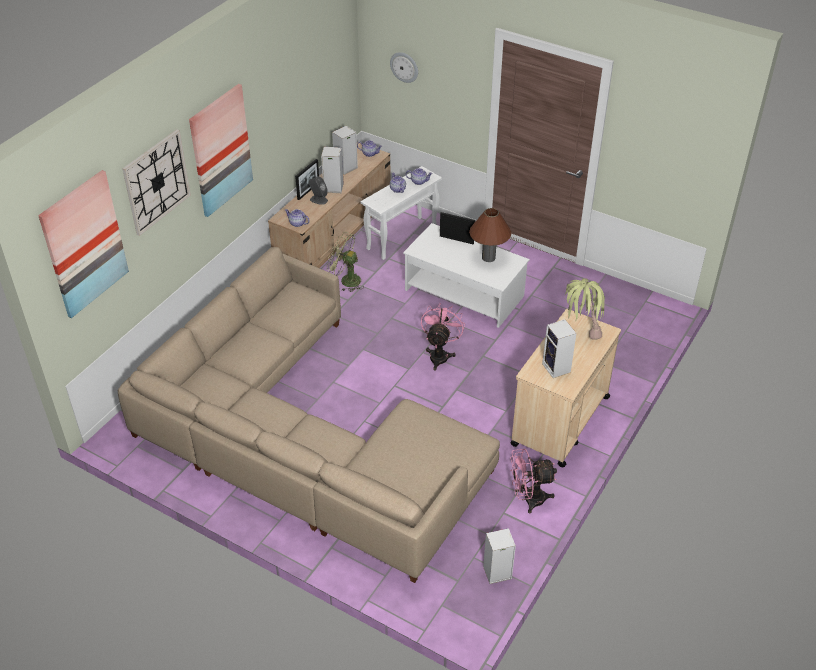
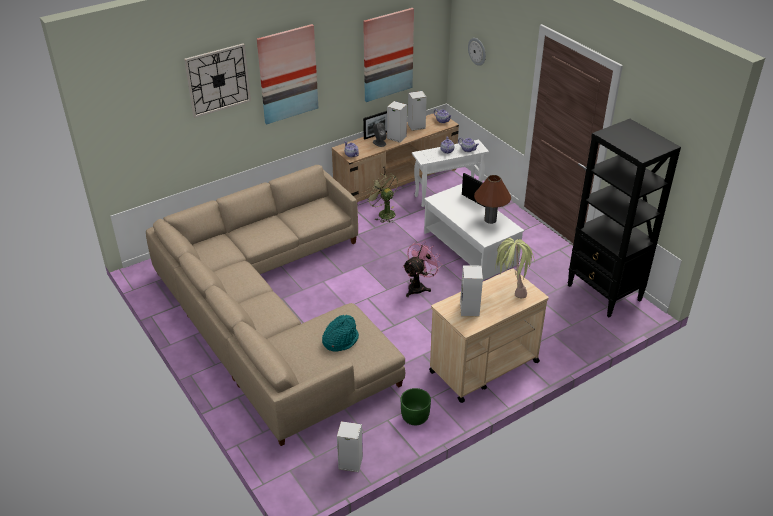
camera: 25 degrees right, 5 degrees down
(84, 244) = (139, 107): picture -> picture (387, 54)
(425, 445) = (340, 340): none -> turquoise hat
(528, 499) = (415, 417): pink fan -> green planter
(624, 302) = (604, 293): none -> black bookcase

